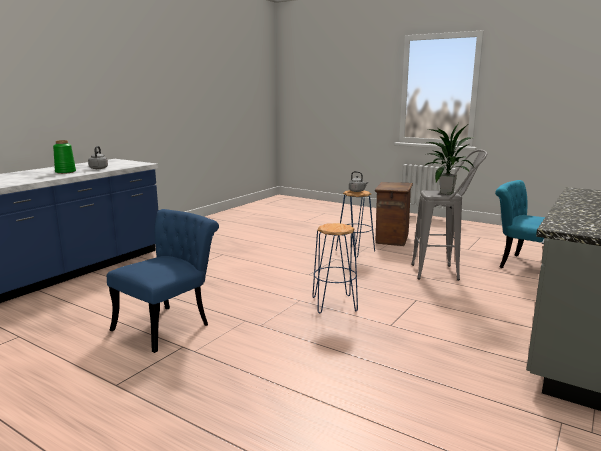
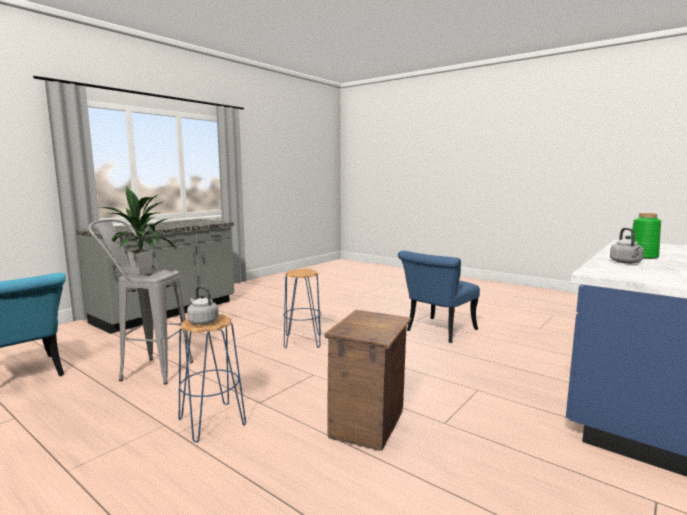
camera: 175 degrees left, 5 degrees down
(391, 239) = (95, 461): crate -> crate (368, 424)

